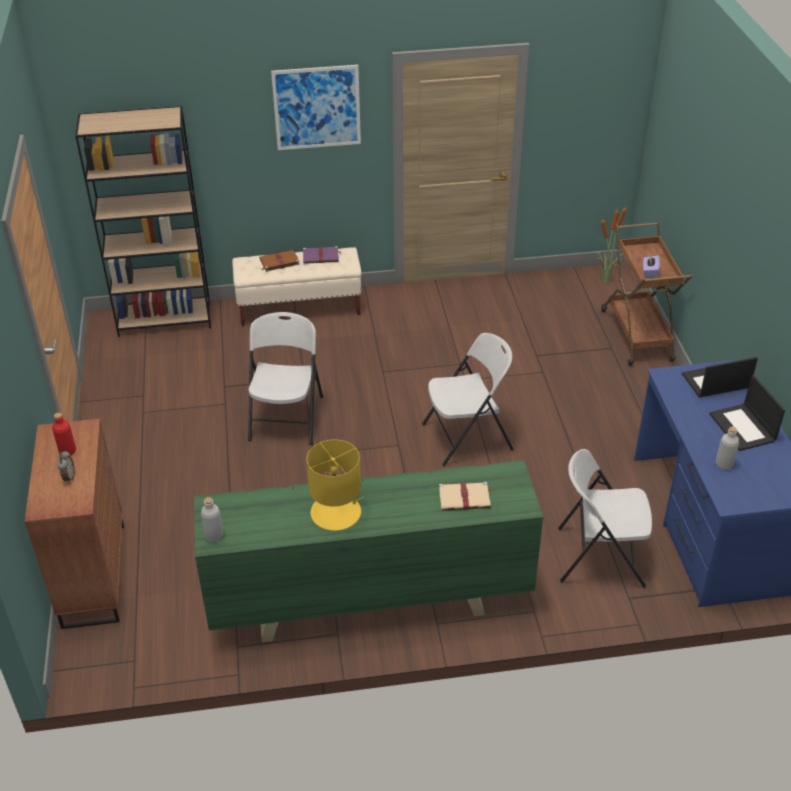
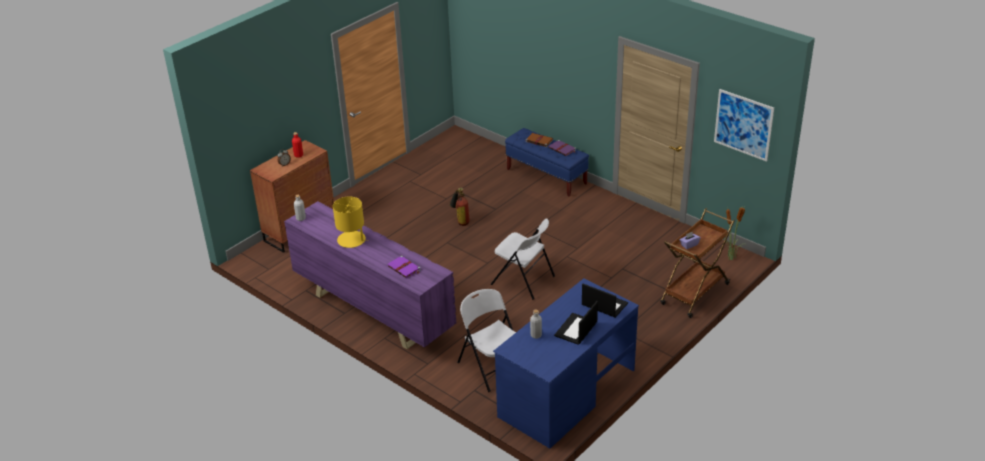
camera: 50 degrees right, 5 degrees down
(165, 319) = (480, 147): beige bookcase -> none
(287, 418) = (460, 221): white chair -> fire extinguisher
(299, 308) = (546, 177): beige bench -> blue bench
(317, 107) = (576, 53): picture -> picture (743, 124)
(369, 604) = (372, 312): green cabinet -> purple cabinet
(465, 498) = (404, 268): beige book -> purple book

